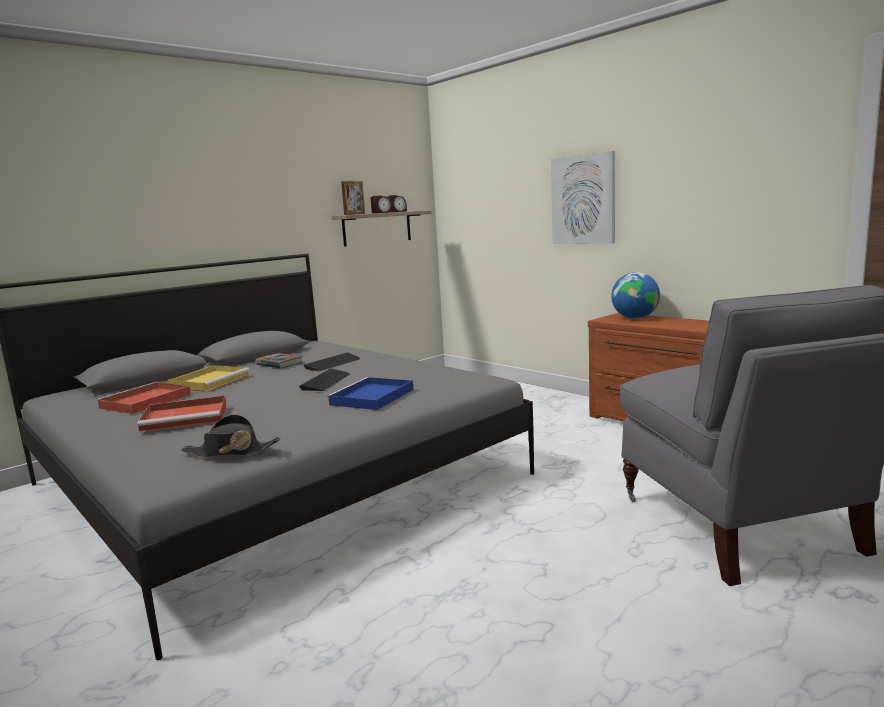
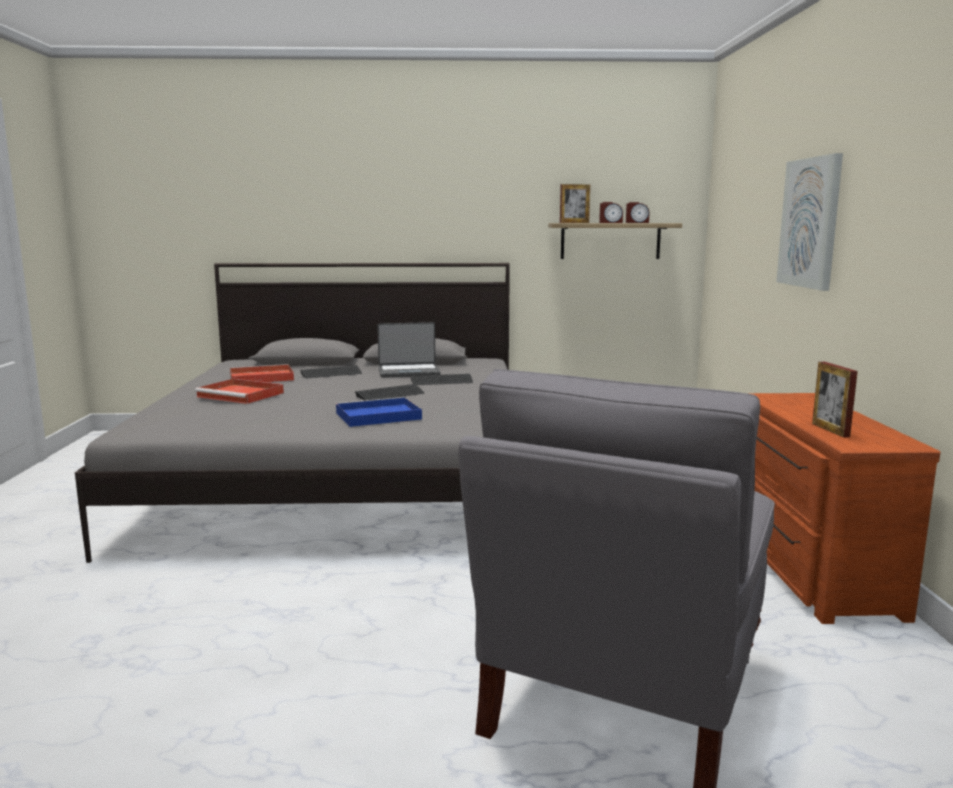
camera: 40 degrees right, 0 degrees up
(210, 381) = (331, 374): yellow tray -> keyboard
(231, 451) = (193, 424): black hat -> none
(279, 364) = (409, 372): book -> laptop
(635, 318) = (806, 403): globe -> none
(692, 327) = (830, 430): none -> picture frame

